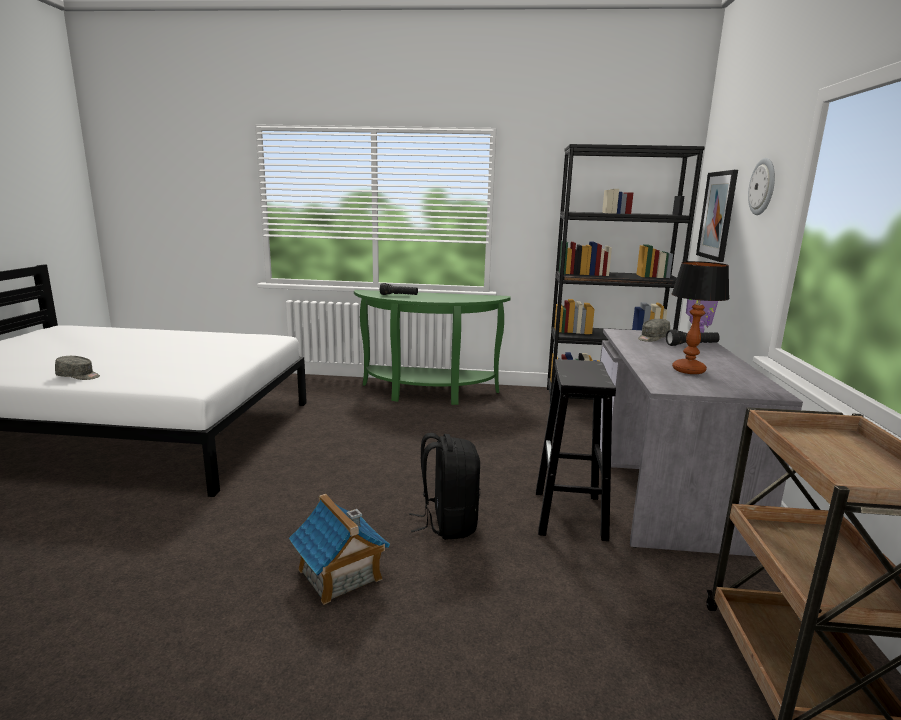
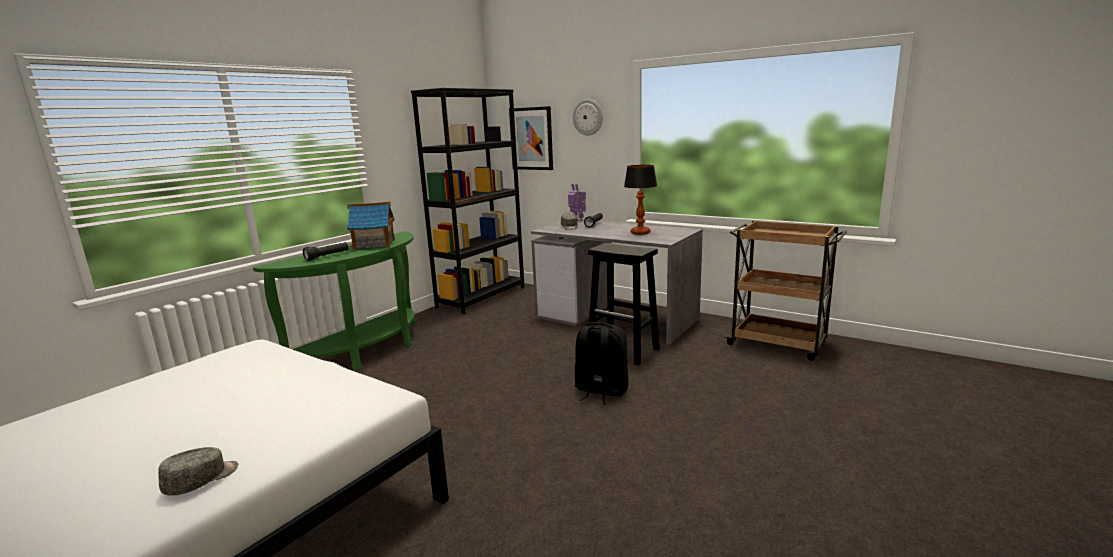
camera: 60 degrees left, 0 degrees up
(340, 575) = (635, 444): toy house -> toy house (374, 244)

